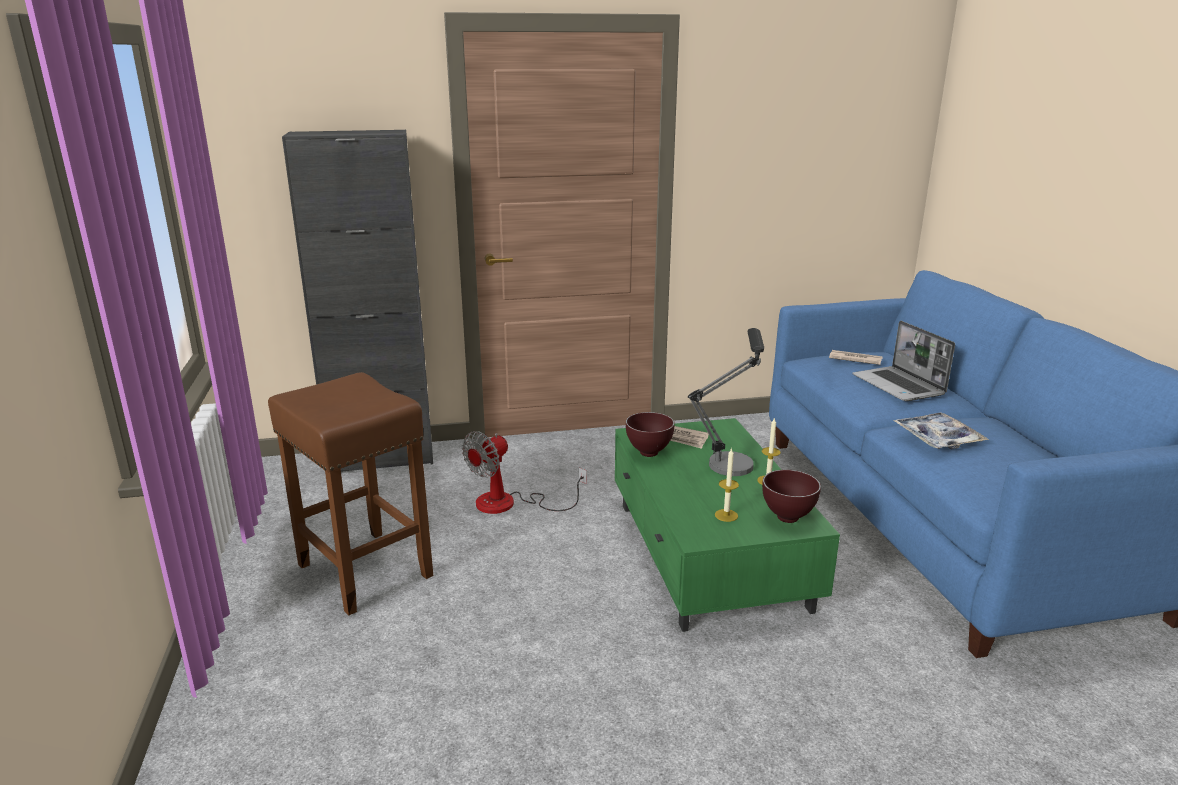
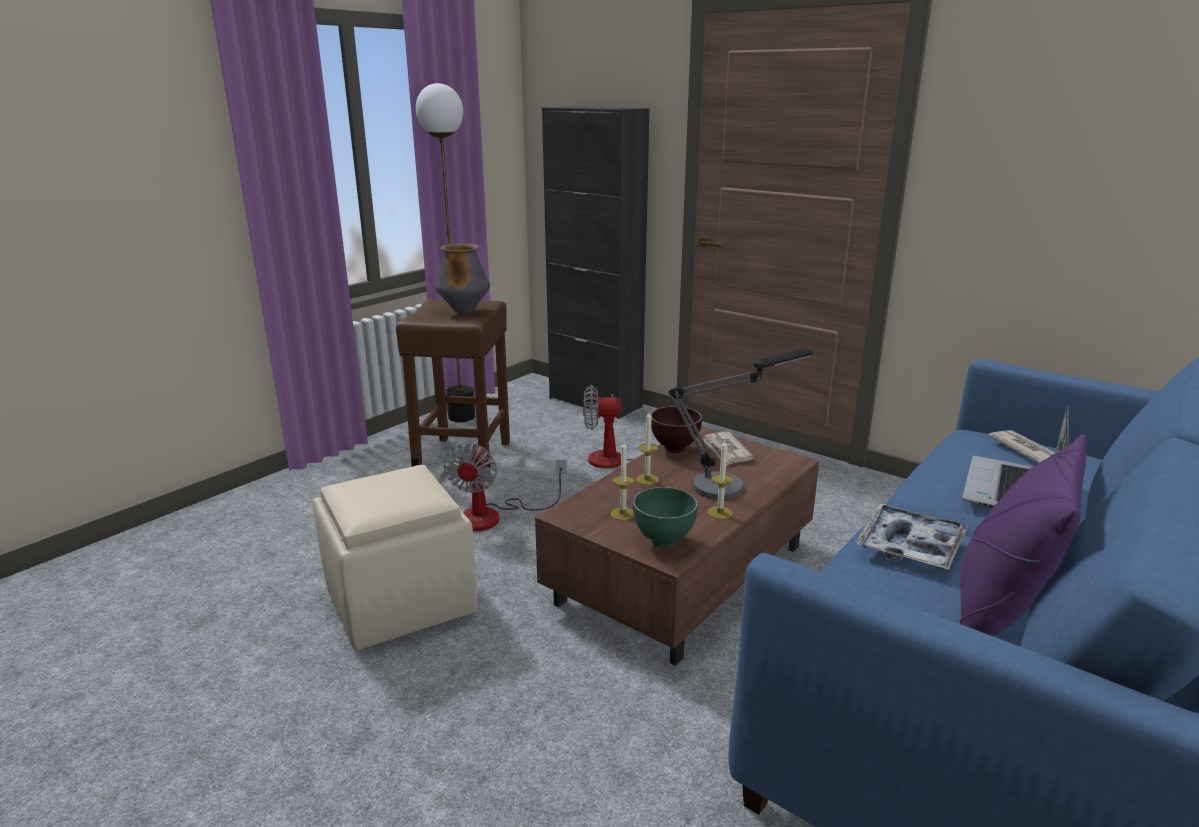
camera: 50 degrees right, 0 degrees up
(273, 534) = (461, 417): none -> floor lamp
(355, 394) = (464, 311): none -> vase
(502, 600) = (494, 516): none -> fan
(578, 716) = (401, 601): none -> beige ottoman
(683, 483) = (647, 479): none -> candle
(708, 555) = (681, 575): green coffee table -> brown coffee table
(788, 518) = (665, 542): brown bowl -> green bowl
(1023, 449) = (1001, 609): none -> purple pillow

